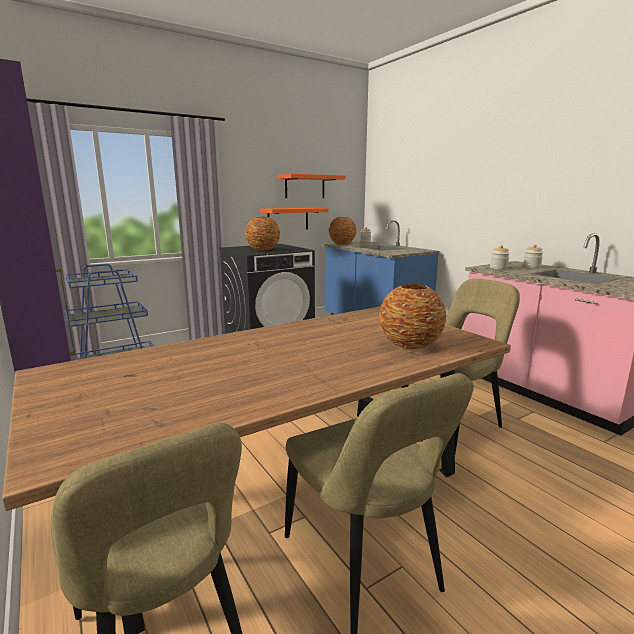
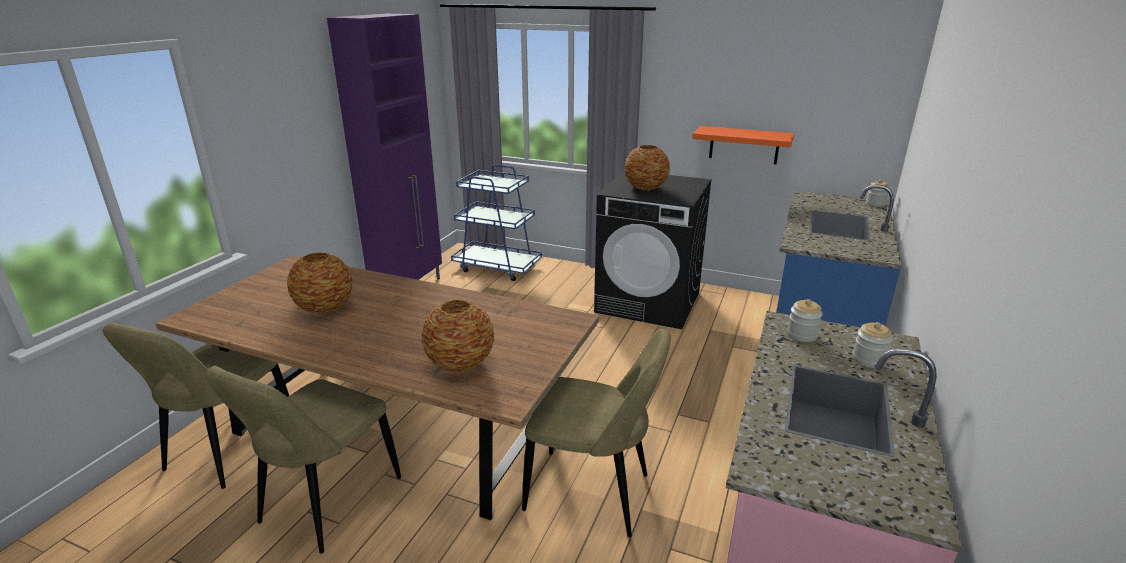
camera: 55 degrees right, 10 degrees up
(305, 187) = (781, 100): orange shelf -> none
(342, 243) = (822, 198): vase -> vase (325, 308)

